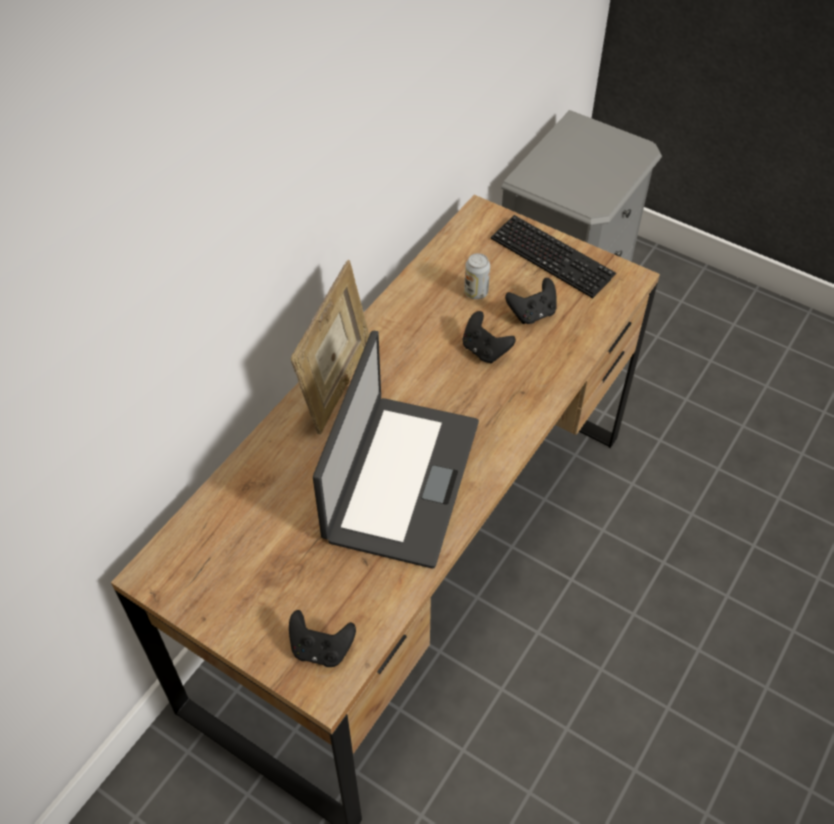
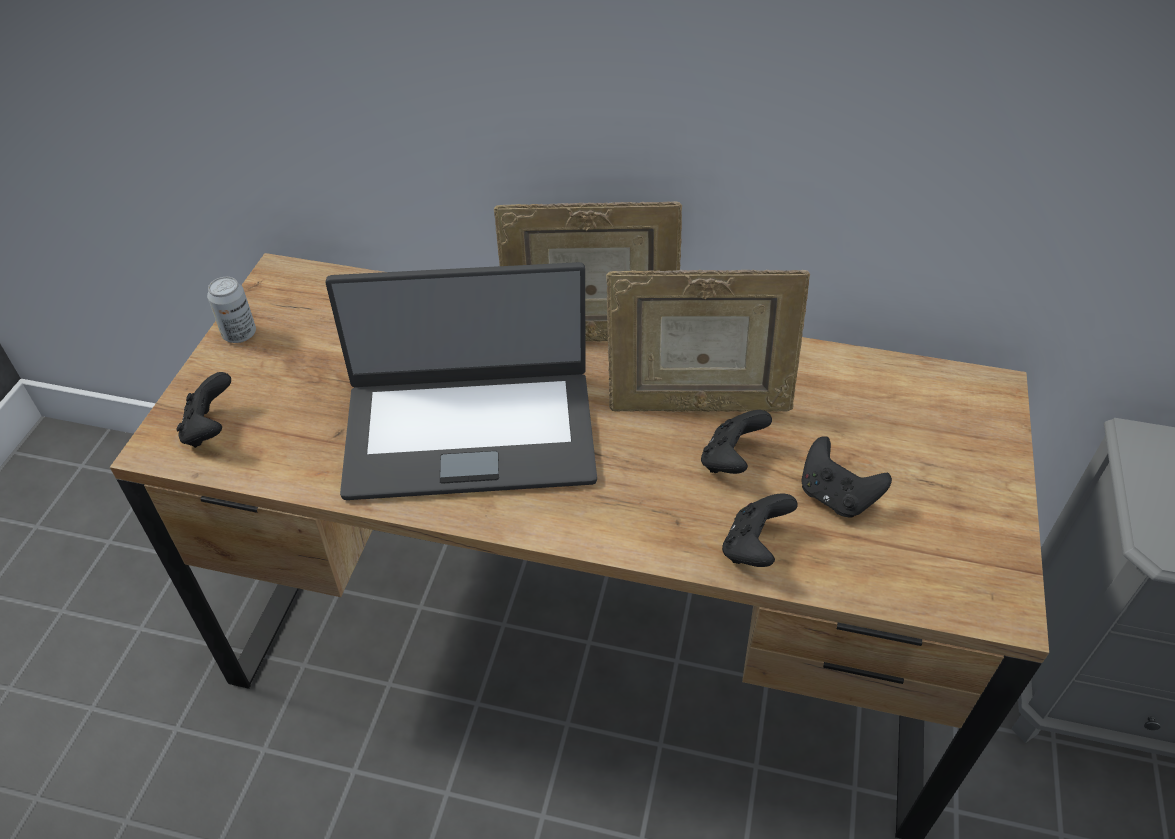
camera: 70 degrees right, 5 degrees down
(431, 350) = (697, 404): none -> picture frame
(476, 292) = (833, 423): can -> can (239, 334)
(551, 258) = (967, 493): keyboard -> none
(554, 363) = (753, 547): none -> black game controller

